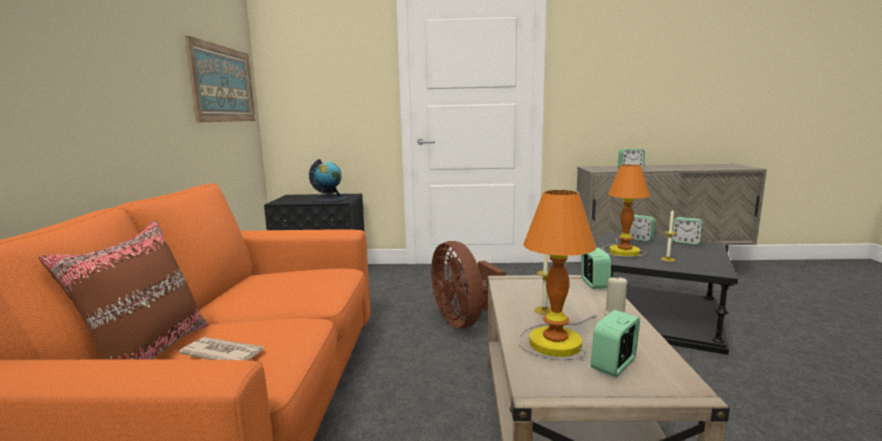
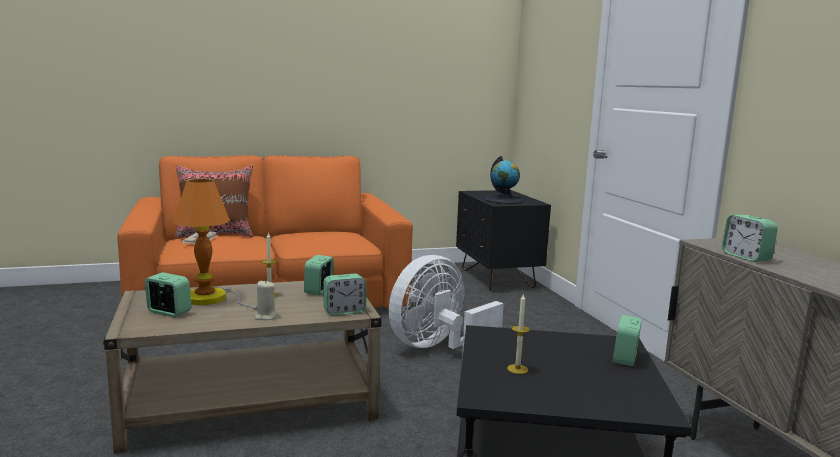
camera: 70 degrees right, 0 degrees up
(223, 84) = (450, 77): picture -> none
(464, 321) = (437, 348): brown fan -> white fan
(622, 251) = (535, 344): table lamp -> none
(685, 242) = (648, 392): alarm clock -> alarm clock (319, 290)

